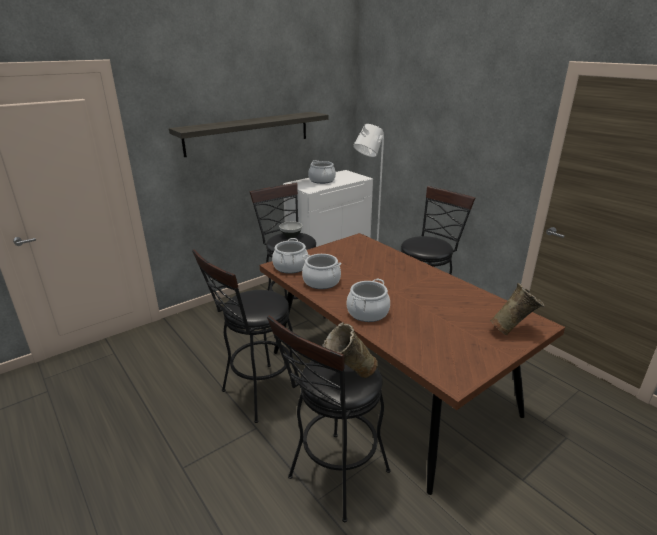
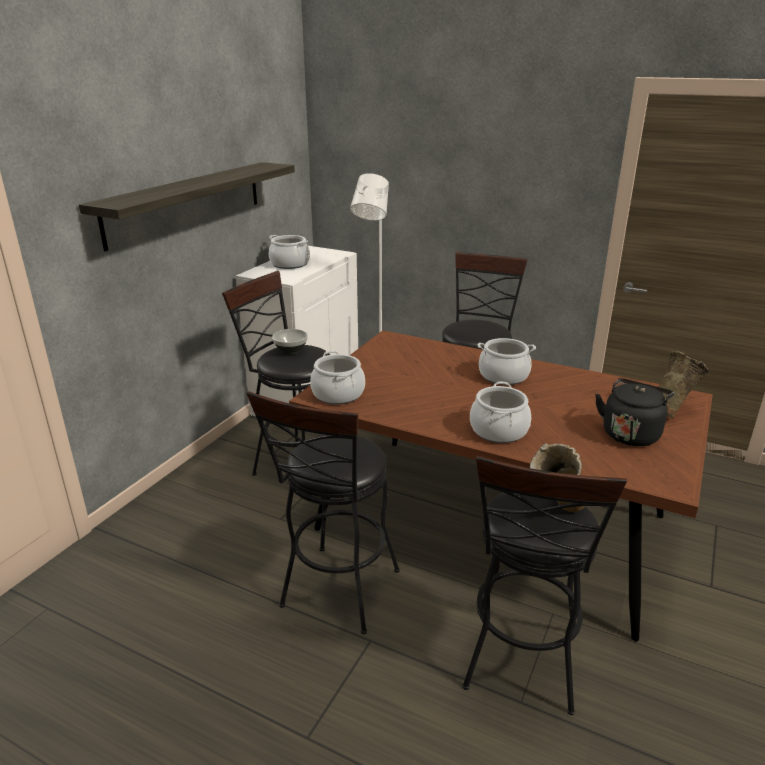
camera: 25 degrees left, 0 degrees up
(321, 282) = (400, 405): cooking pot -> cooking pot (503, 376)
(462, 338) = (631, 433): none -> black kettle

